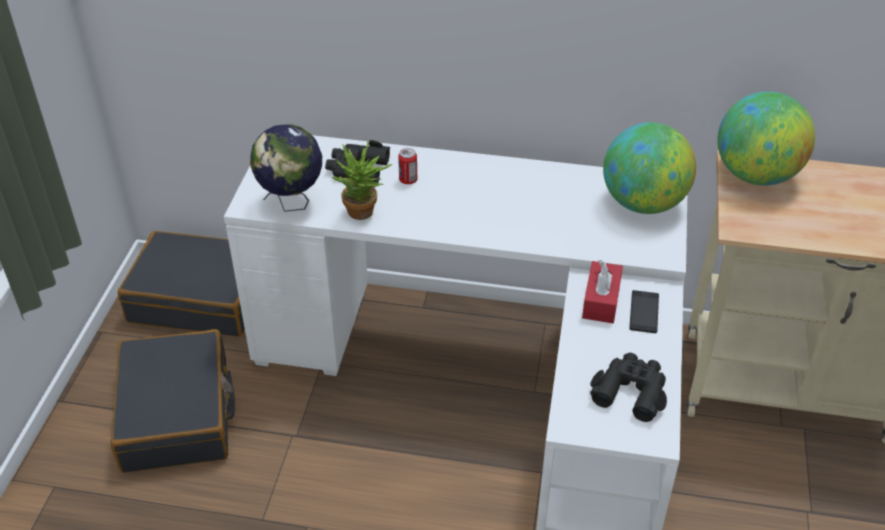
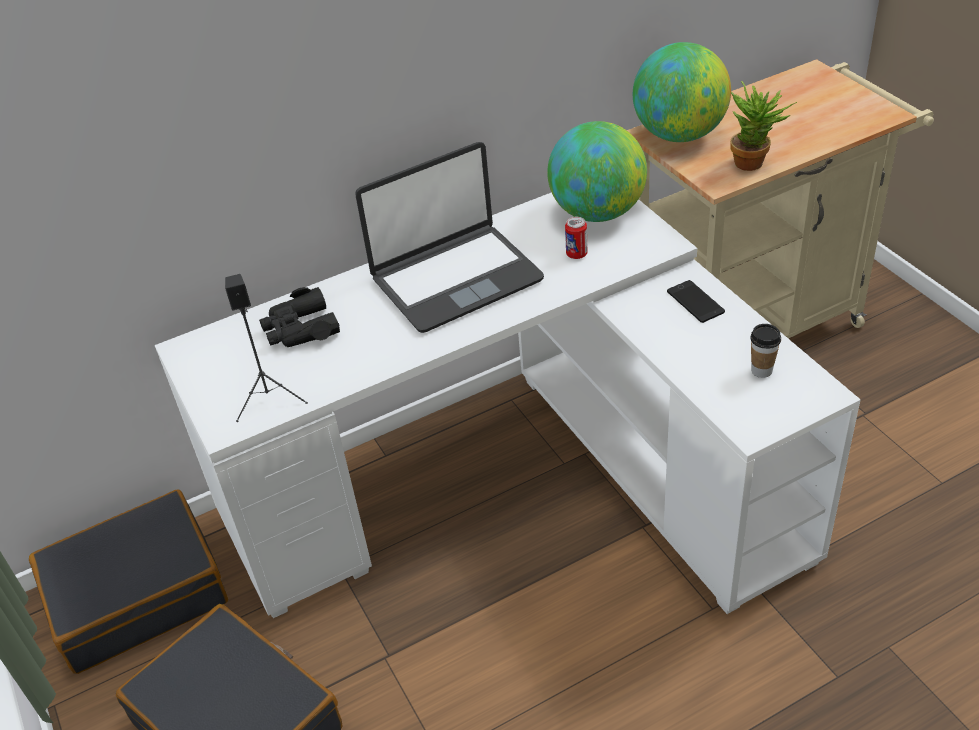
camera: 35 degrees left, 0 degrees up
(291, 203) = (270, 398): globe -> black speaker
(364, 214) = (359, 365): potted plant -> potted plant (754, 163)
(408, 180) = (364, 310): can -> can (576, 254)
(489, 193) = (455, 279): none -> laptop
(601, 301) = (651, 314): red tissue box -> none
(630, 391) = (761, 370): black binoculars -> cup

